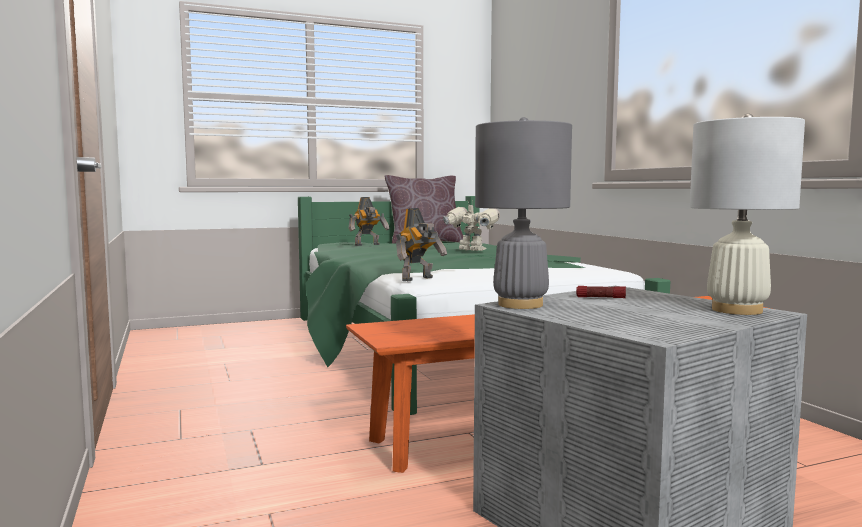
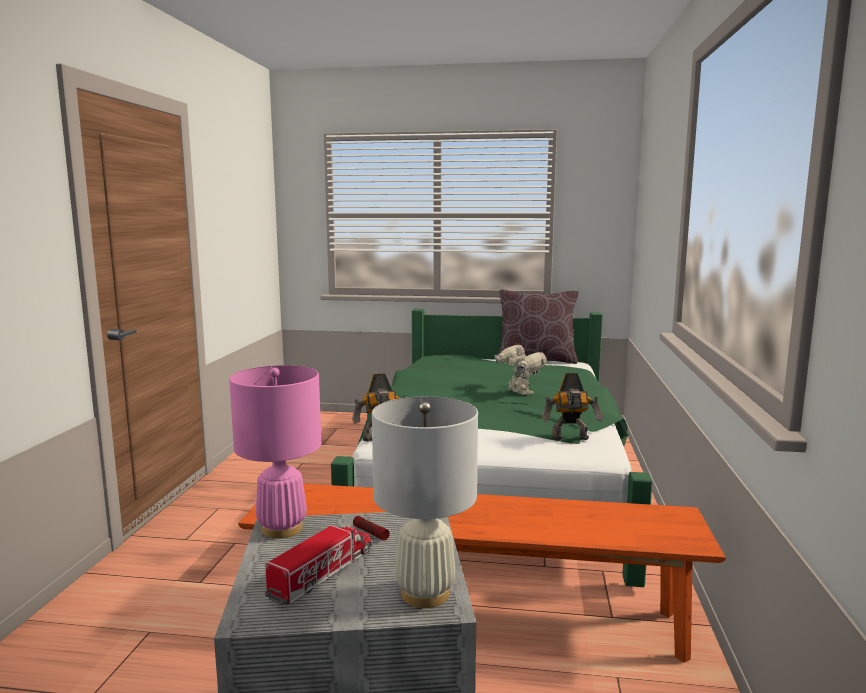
camera: 30 degrees right, 5 degrees up
(368, 245) = (453, 366): toy robot -> toy robot (570, 439)
(520, 304) = (282, 528): grey table lamp -> pink table lamp
(633, 314) = (322, 573): none -> toy truck

